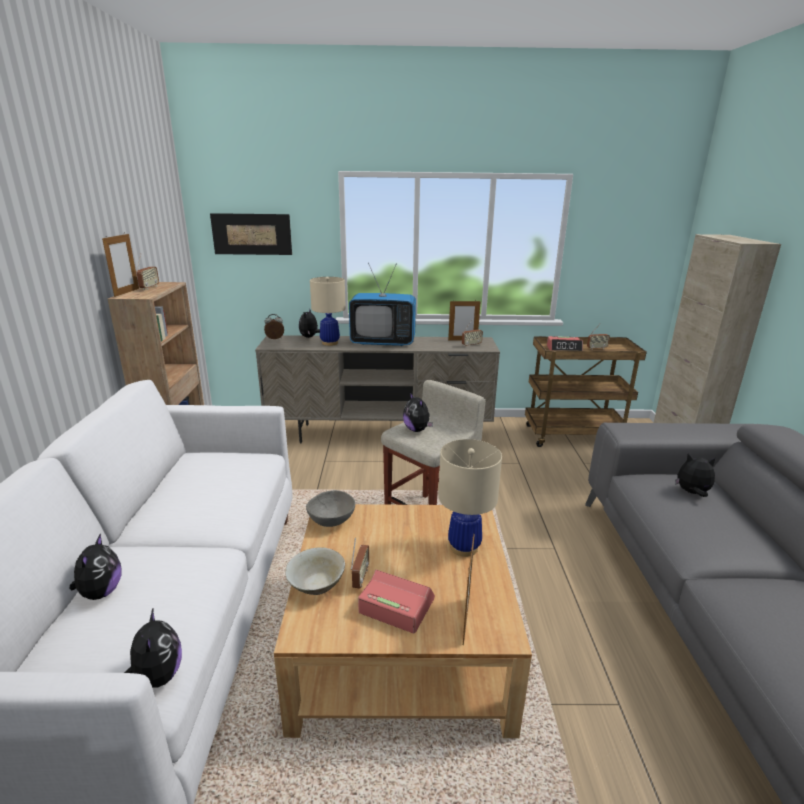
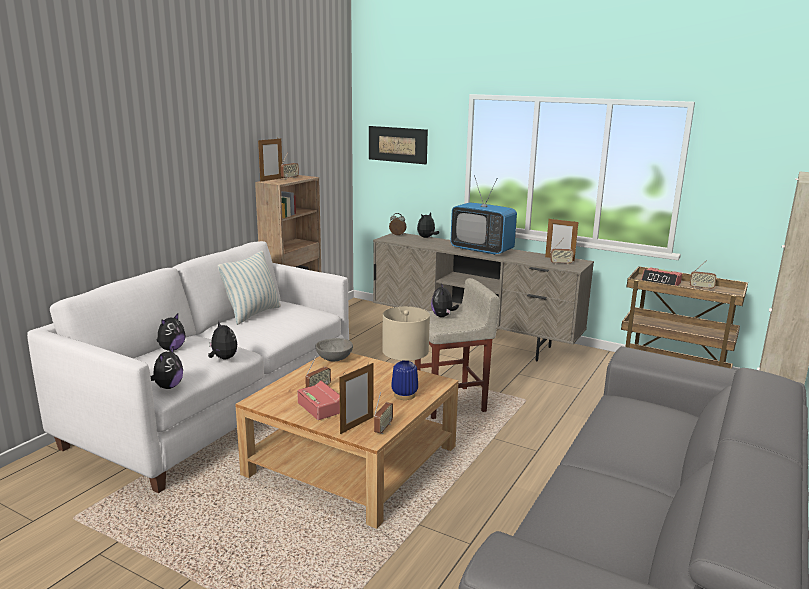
camera: 30 degrees right, 5 degrees down
(175, 485) = (253, 314): none -> pillow
(316, 585) = (289, 385): beige bowl -> none
(329, 343) = (436, 244): beige table lamp -> none
(499, 612) = (383, 428): none -> radio
(692, 493) = (654, 418): plush toy -> plush toy (223, 358)

